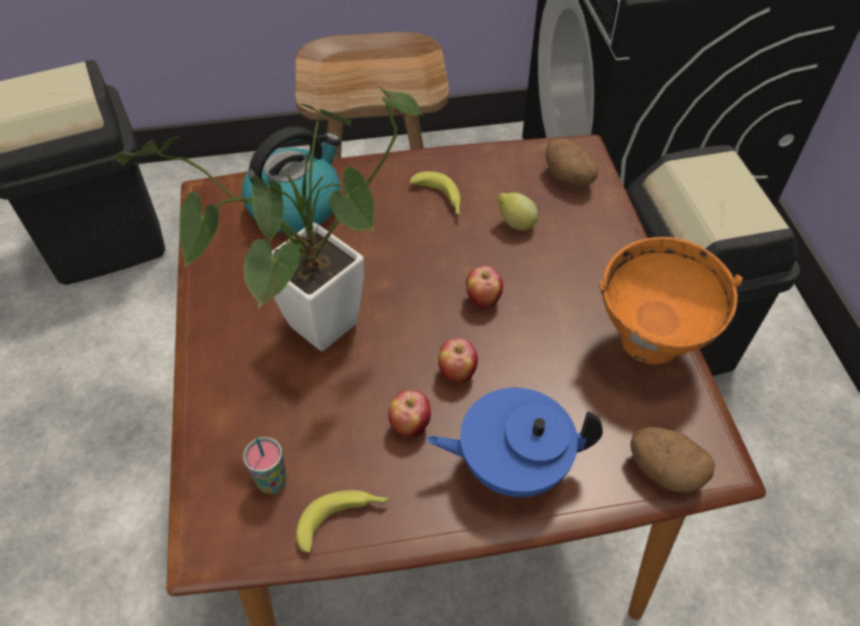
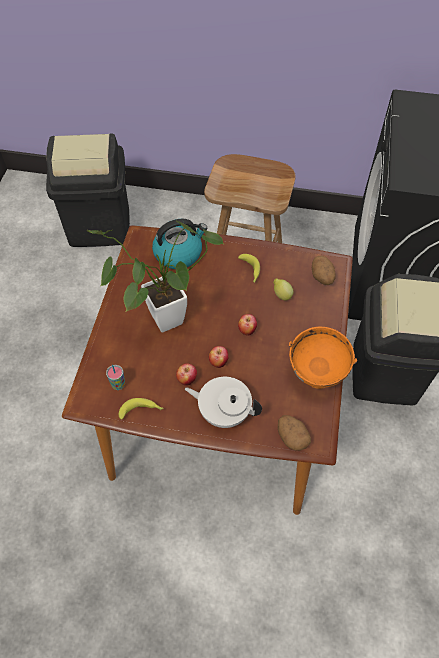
camera: 20 degrees right, 5 degrees up
(511, 464) = (224, 412): blue teapot -> white teapot

